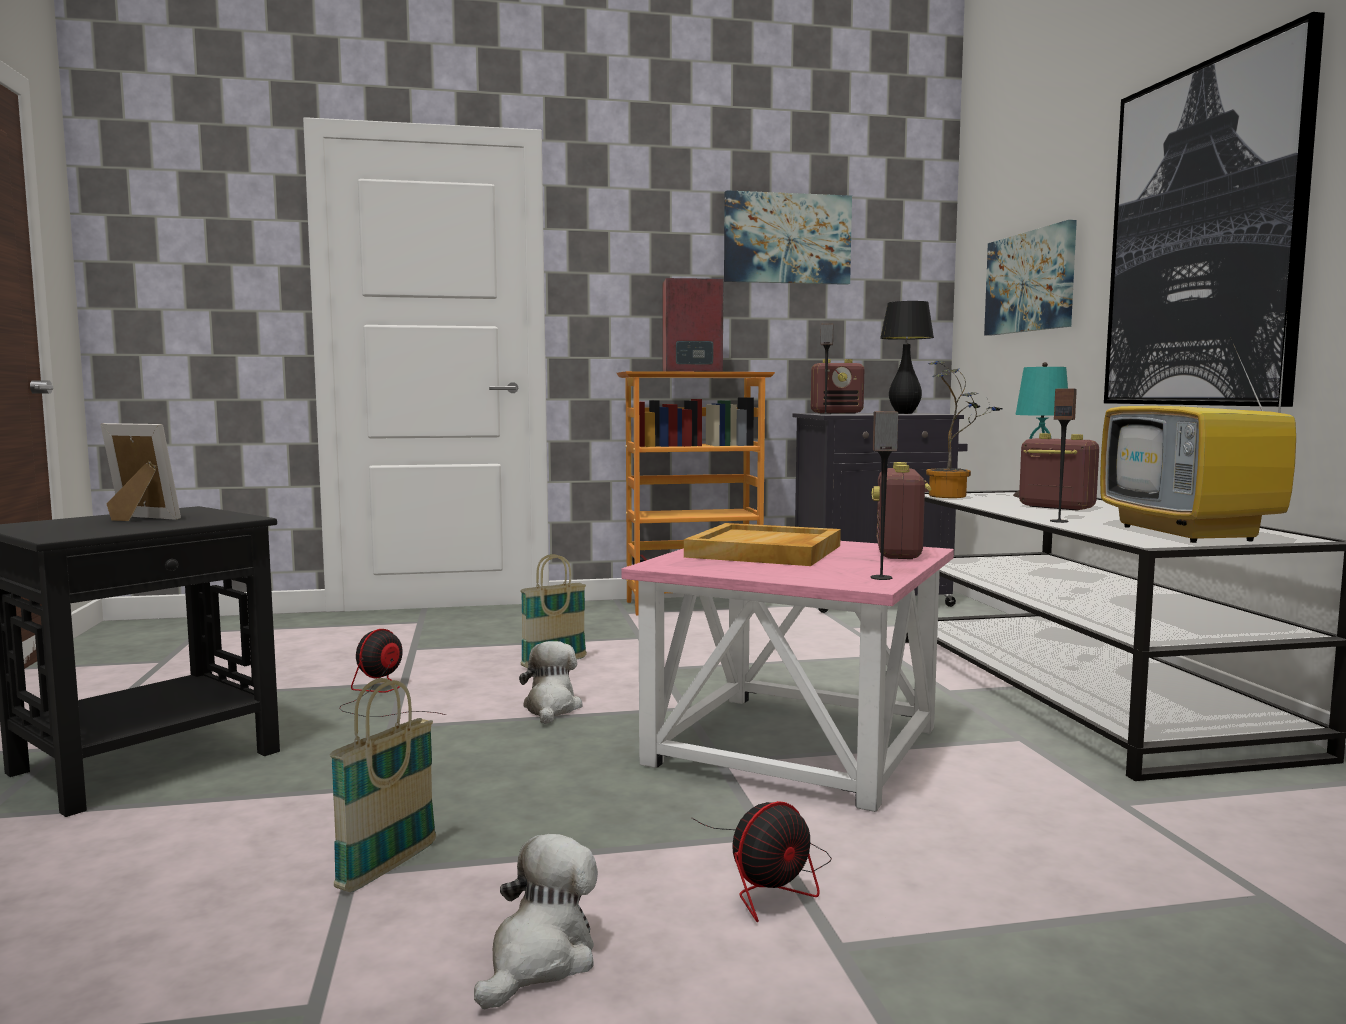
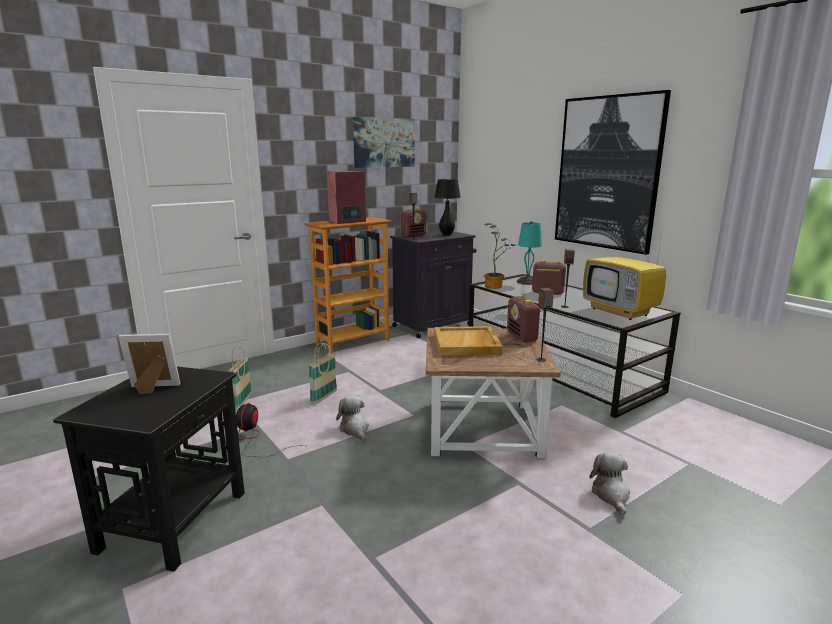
camera: 25 degrees left, 10 degrees up
(388, 867) = (383, 548): basket -> basket (242, 402)
(539, 960) = (496, 574): plush toy -> plush toy (611, 495)
(771, 879) = (540, 504): fan -> none
(798, 745) = (484, 427): pink side table -> brown side table
(1030, 282) = (508, 173): picture -> none

